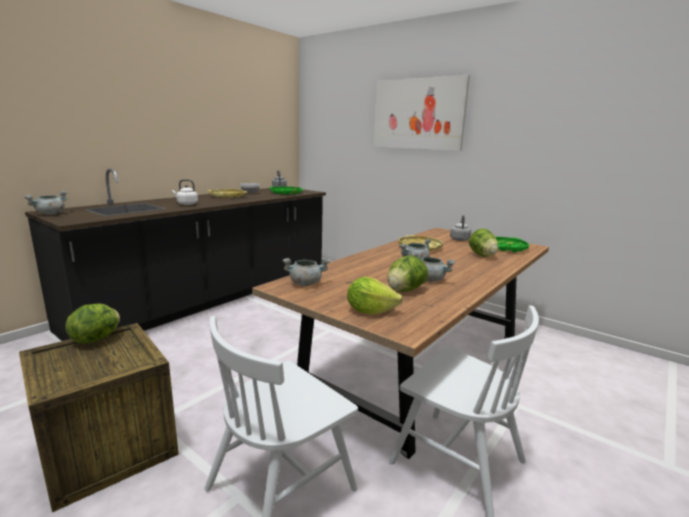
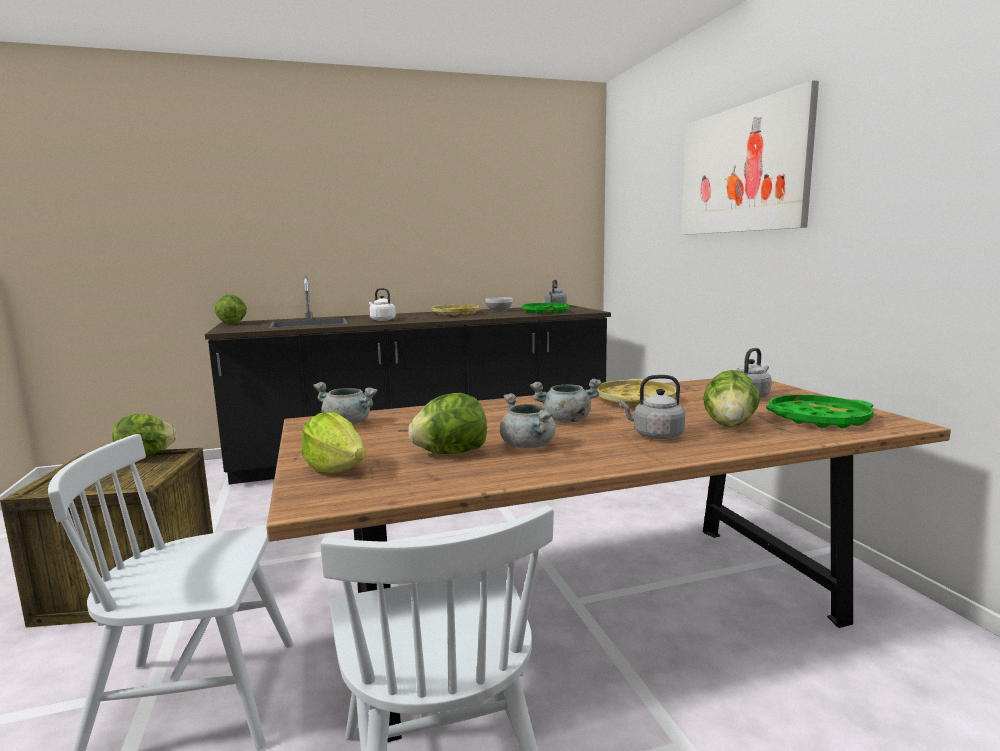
camera: 35 degrees right, 5 degrees down
(50, 214) = (232, 324): grey cooking pot -> lettuce
(467, 265) = (655, 435): none -> grey kettle

